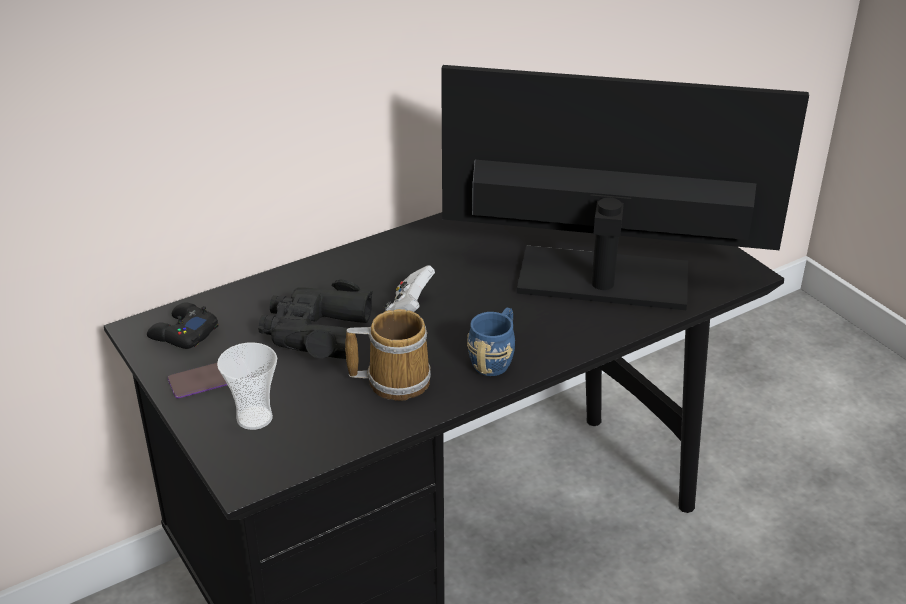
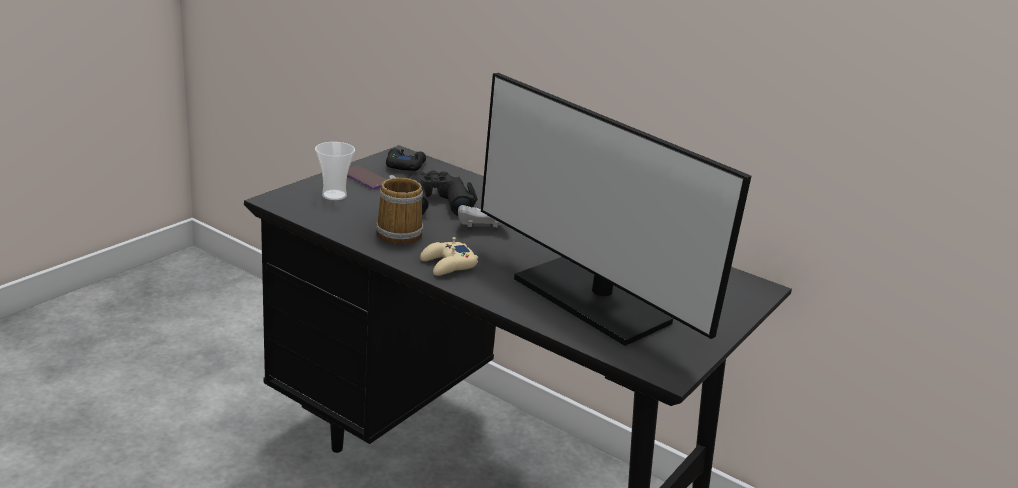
camera: 65 degrees right, 10 degrees down
(495, 358) = (448, 265): blue mug -> beige game controller
(603, 279) = (591, 300): monitor -> monitor turned 150 degrees clockwise

